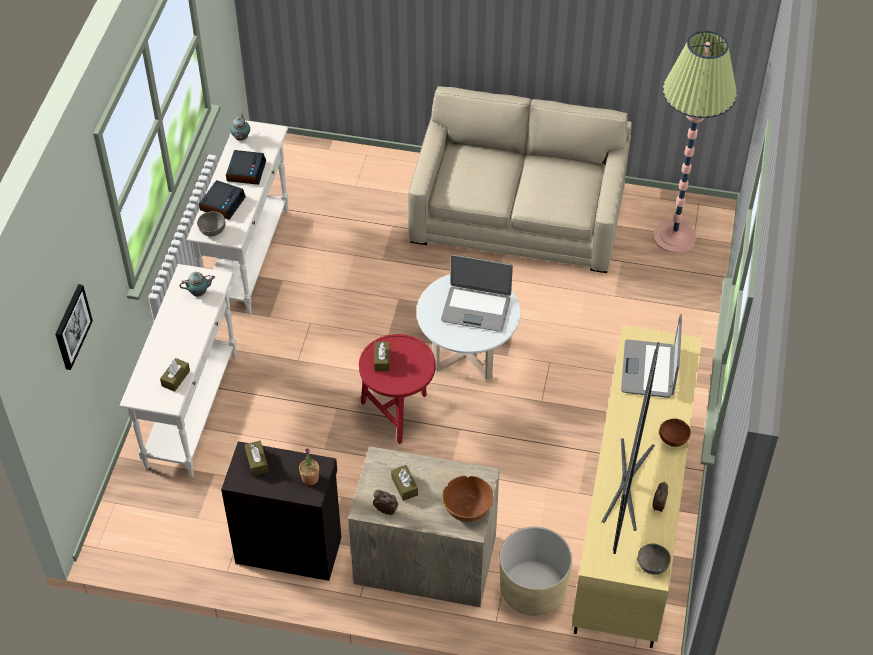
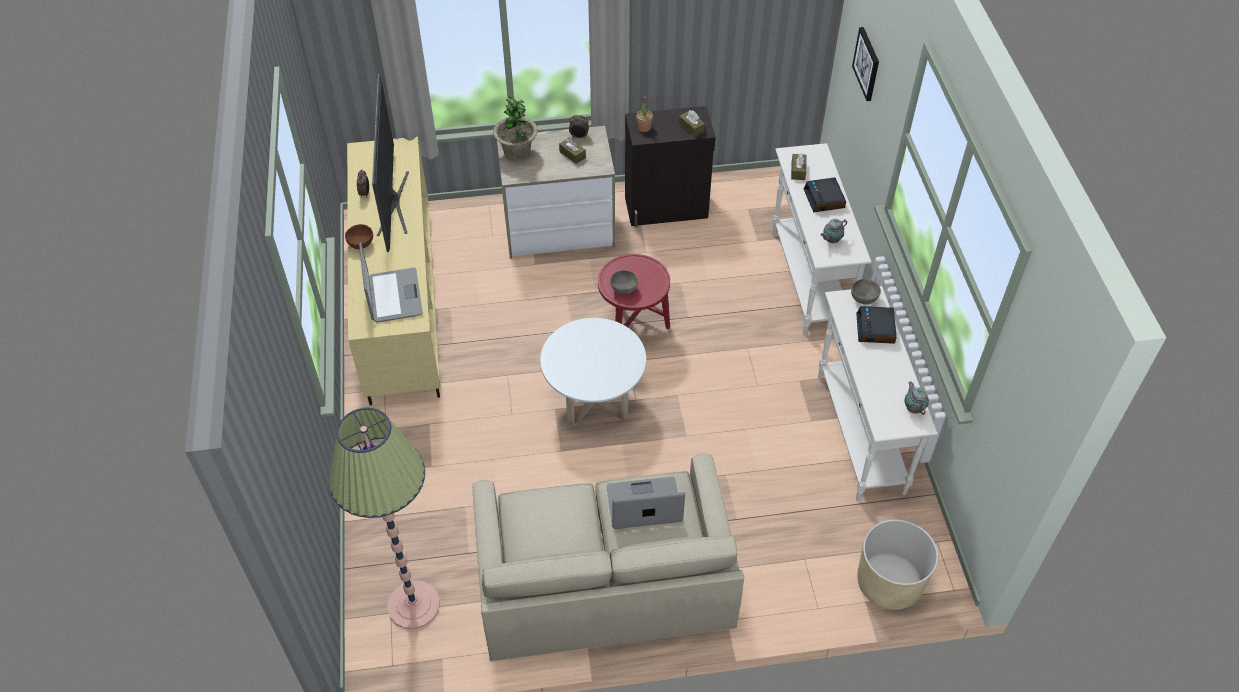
camera: 160 degrees right, 0 degrees up
(246, 171) = (879, 371): alarm clock -> alarm clock (824, 199)
(382, 360) = (649, 280): brown tissue box -> none
(467, 508) = (517, 153): brown bowl -> potted plant
(476, 309) = (586, 361): laptop -> laptop (644, 505)
(532, 590) = (467, 230): beige planter -> beige planter (888, 583)
(652, 565) = (362, 155): grey bowl -> grey bowl (624, 289)

